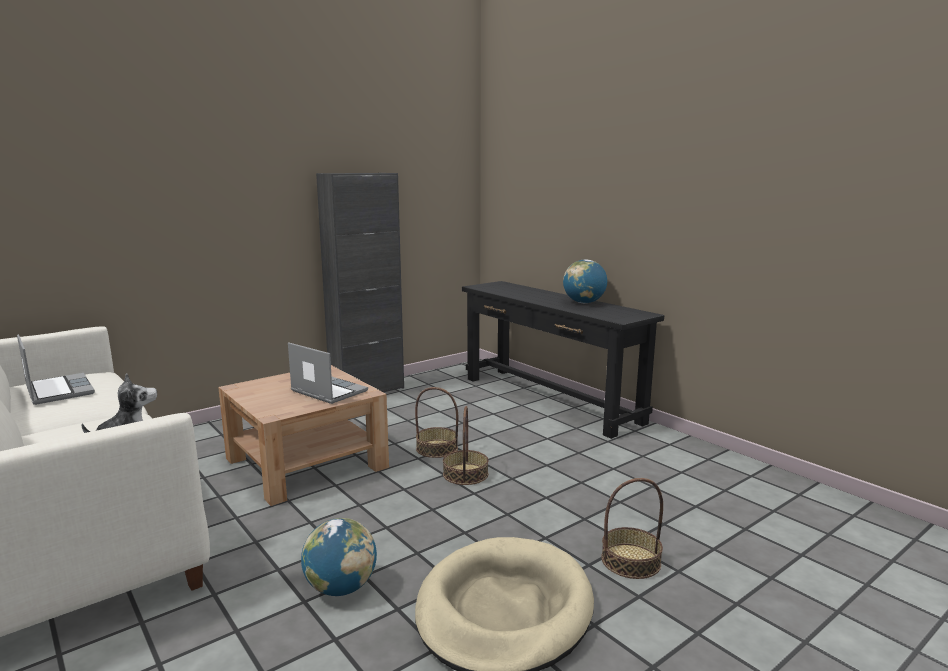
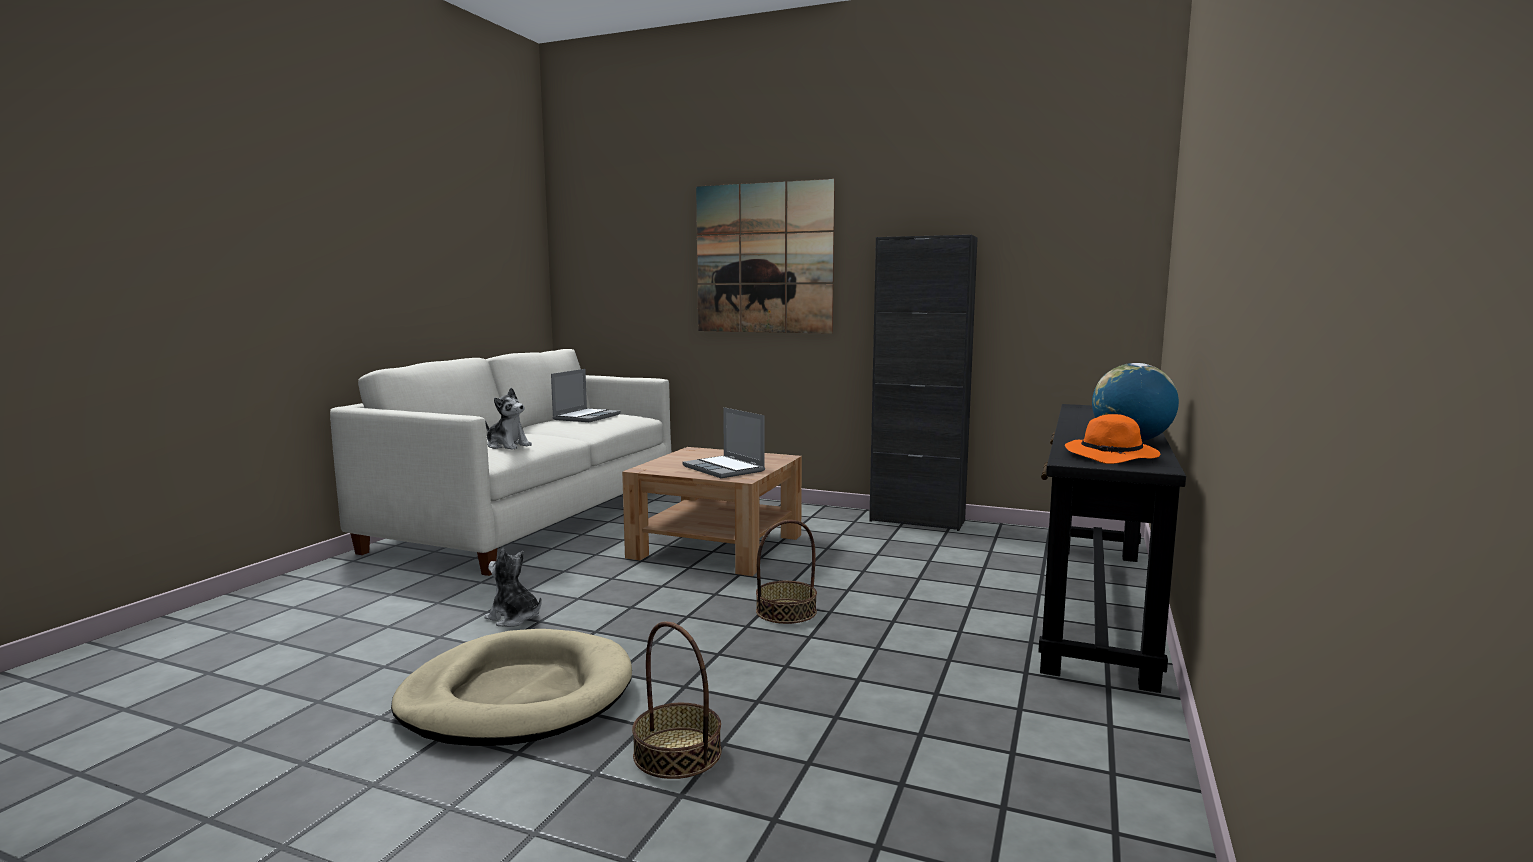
camera: 60 degrees right, 5 degrees down
(201, 189) = (764, 258): none -> picture
(327, 391) = (725, 469): laptop -> laptop turned 135 degrees clockwise
(341, 588) = (514, 618): globe -> plush toy
(437, 448) = (828, 584): basket -> none
(617, 313) = (1112, 456): none -> orange hat

